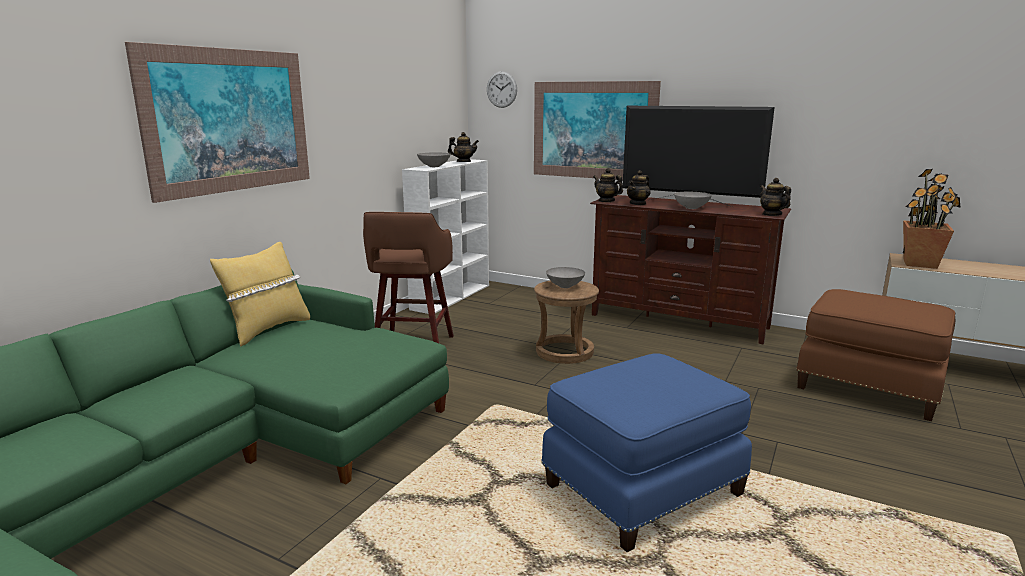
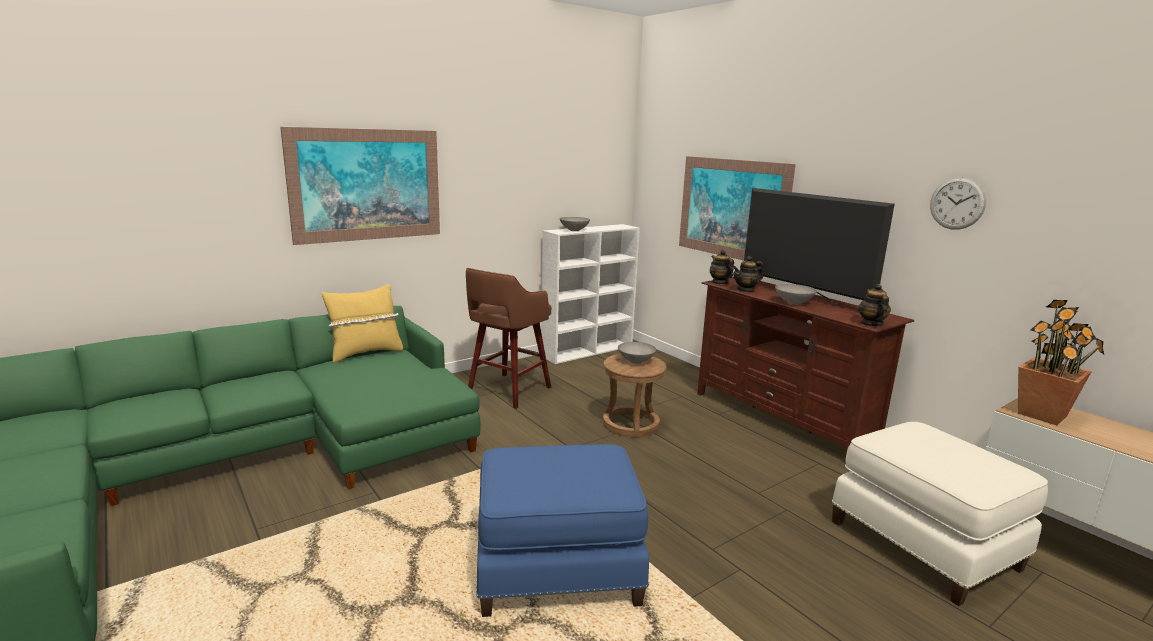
camera: 25 degrees right, 0 degrees up
(463, 162) = (612, 227): teapot -> none
(501, 89) = (660, 161): wall clock -> wall clock (957, 203)
(868, 386) = (924, 544): brown ottoman -> white ottoman

